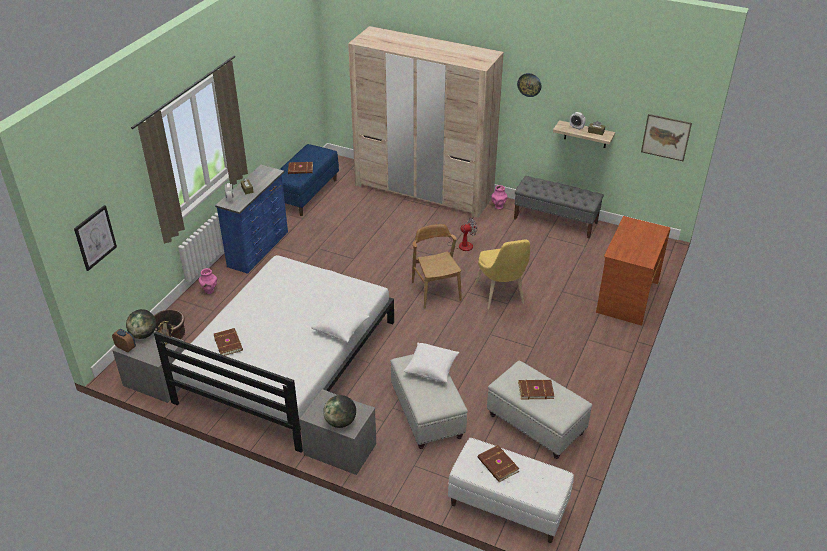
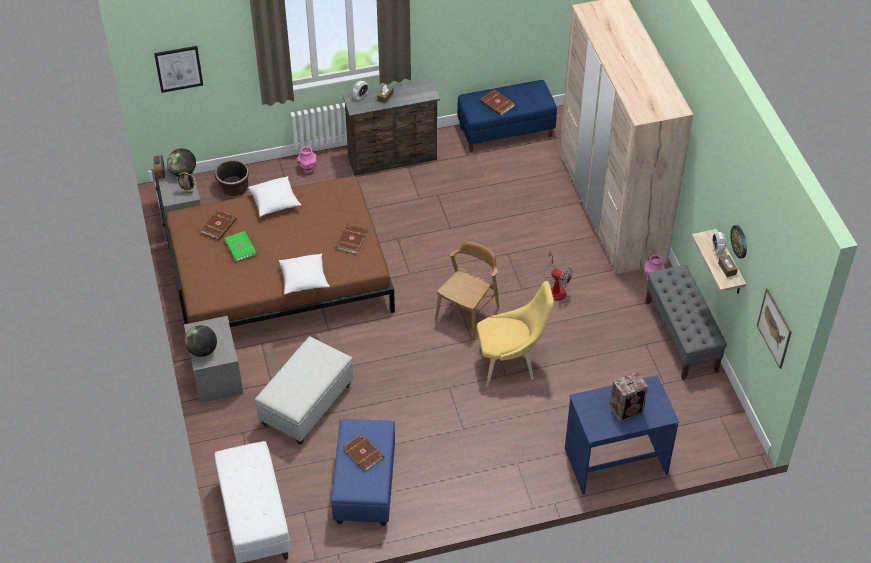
camera: 50 degrees right, 10 degrees up
(259, 249) = (393, 159): blue dresser -> brown dresser
(265, 343) = (241, 247): none -> green book
(287, 361) = (278, 276): white bed -> brown bed
(431, 368) = (322, 368): white pillow -> white pillow (275, 202)
(497, 465) = (250, 476): brown book -> brown book (350, 240)
(501, 296) = (510, 364): yellow chair -> yellow chair turned 135 degrees counterclockwise
(529, 84) = (705, 168): wall clock -> wall clock (739, 241)
(536, 424) = (365, 487): white ottoman -> blue ottoman
(626, 297) = (615, 460): brown desk -> blue desk
(640, 240) = (627, 409): none -> speaker

